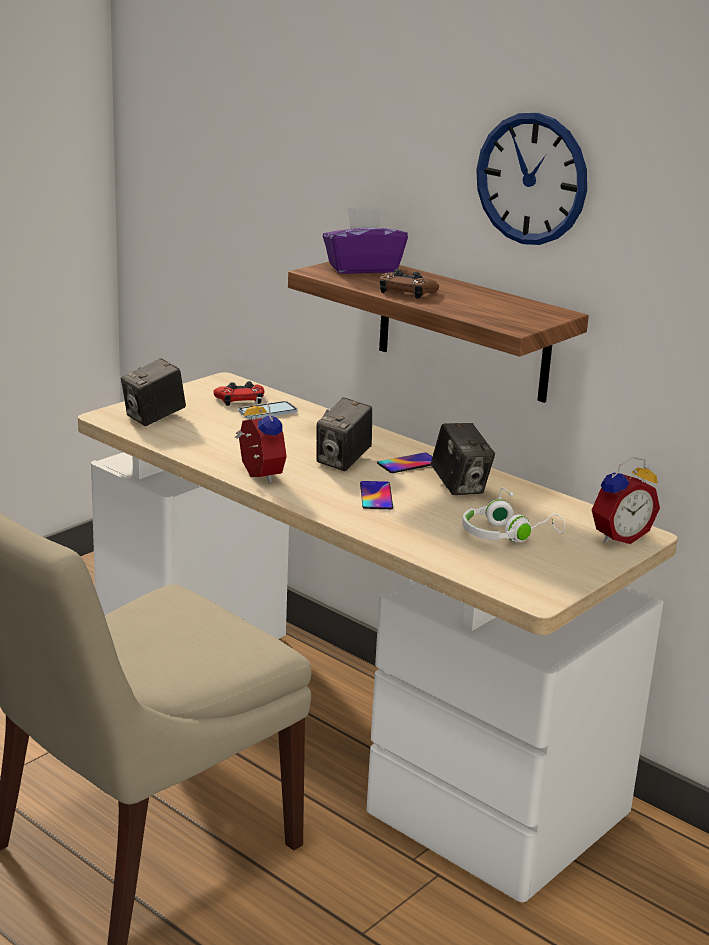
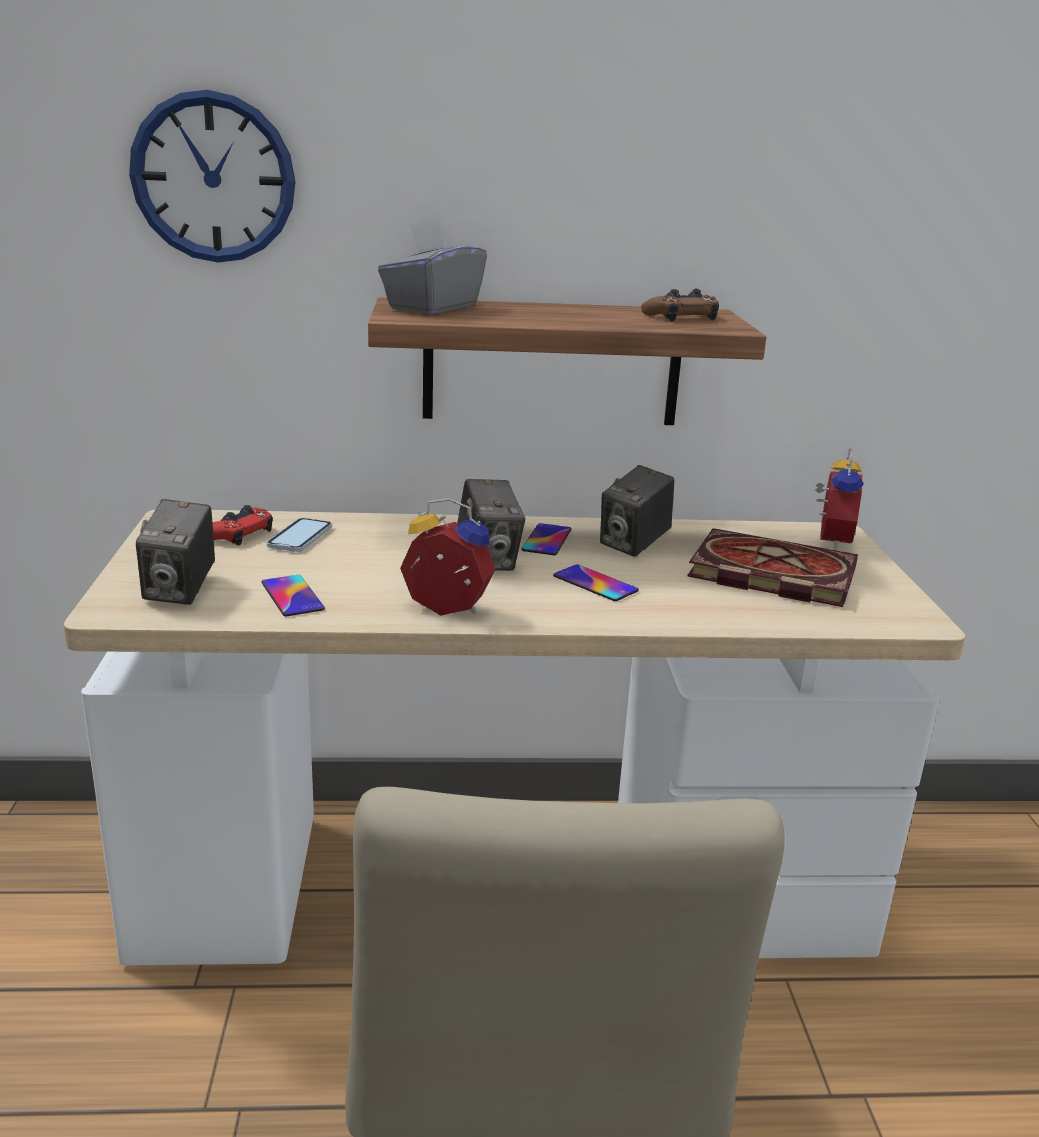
camera: 45 degrees left, 0 degrees up
(199, 440) = (292, 596): none -> phone
(362, 268) = (432, 307): purple tissue box -> grey tissue box
(406, 291) = (545, 318): brown game controller -> brown game controller (681, 317)
(460, 486) = (634, 545): camera -> camera turned 105 degrees clockwise
(507, 534) = (767, 574): white headphones -> book
(531, 179) = (647, 156): wall clock -> wall clock (213, 178)

